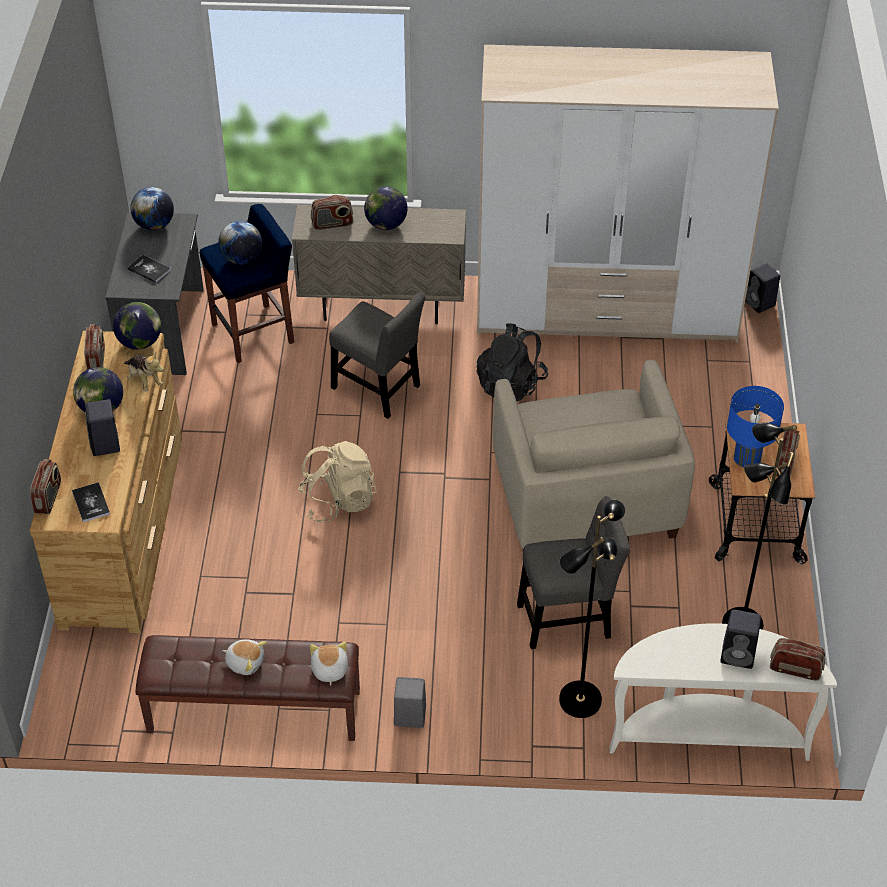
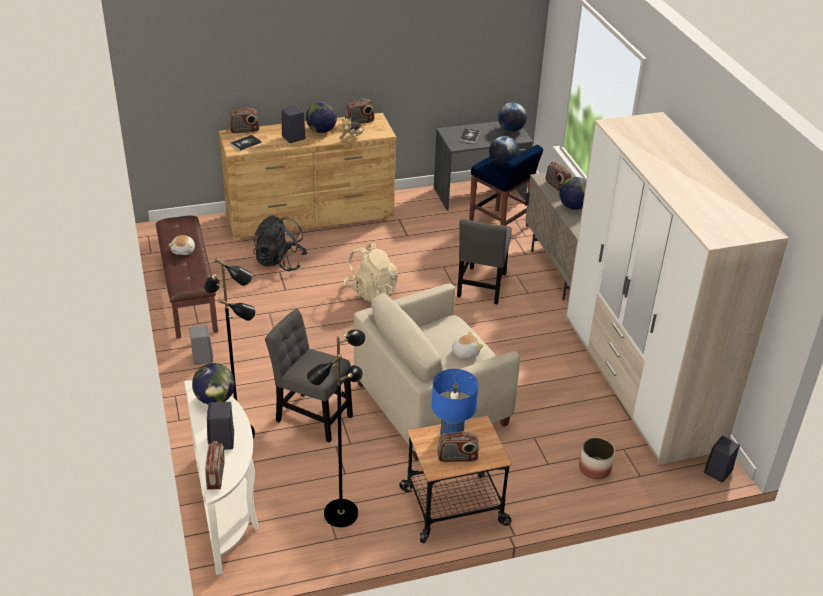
camera: 70 degrees right, 10 degrees down
(140, 343) = (382, 131): globe -> globe (215, 399)
(329, 670) = (186, 282): plush toy -> plush toy (465, 352)
(511, 384) = (525, 346): black backpack -> black backpack (280, 262)
(569, 619) = (311, 416): grey chair -> grey chair turned 150 degrees clockwise
(729, 392) = (595, 468): none -> planter

